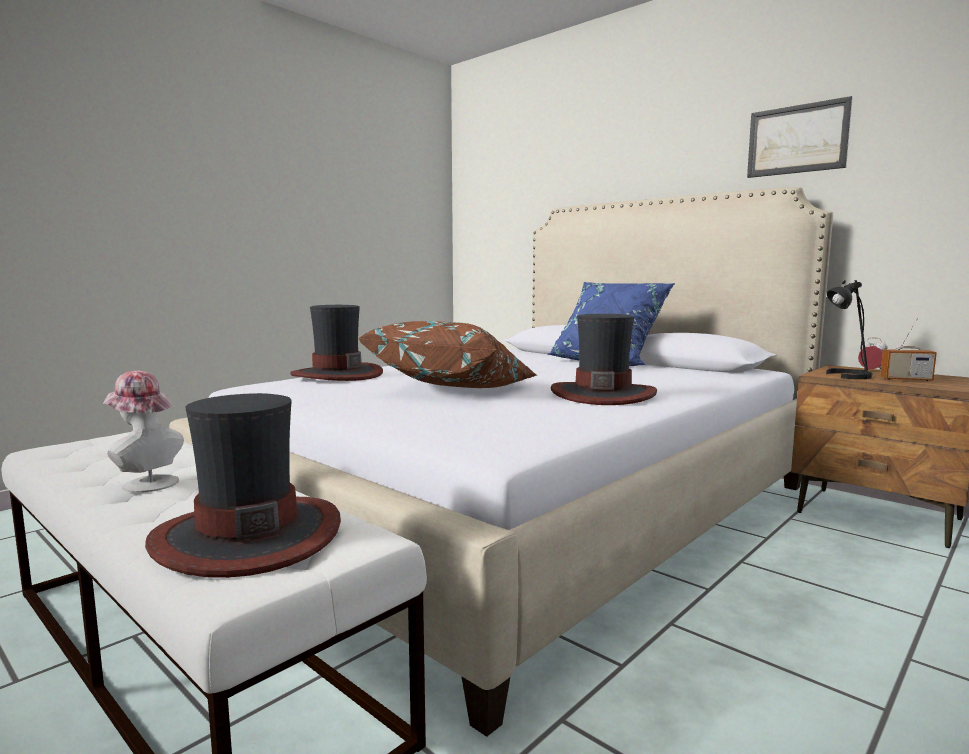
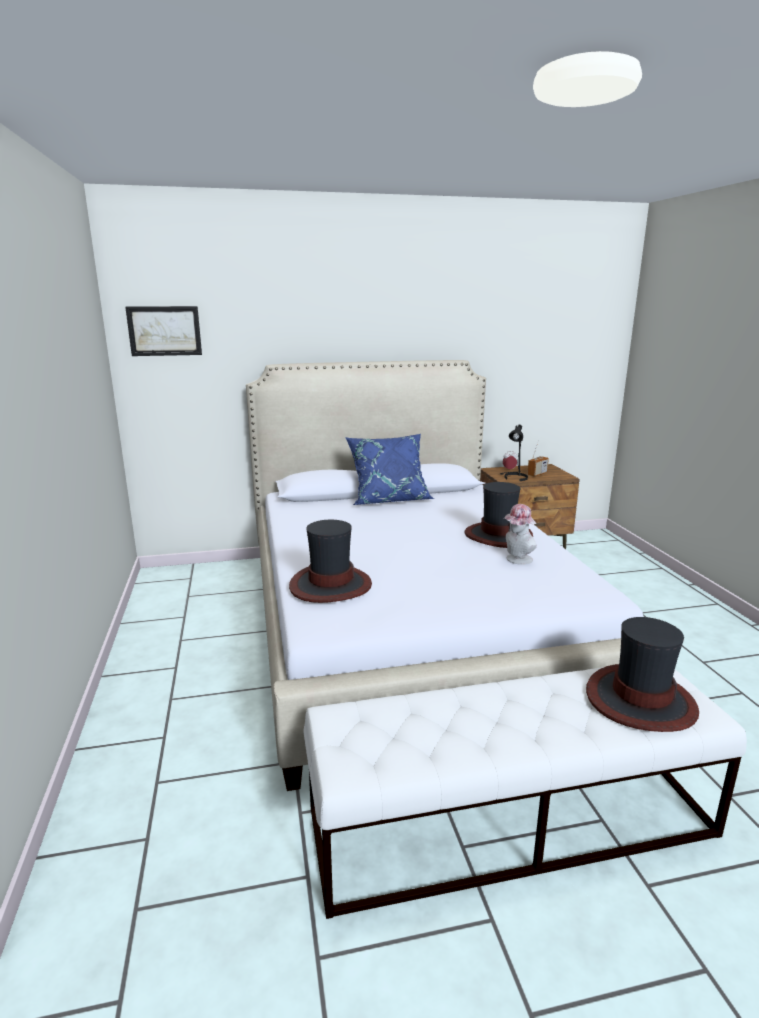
camera: 55 degrees left, 10 degrees up
(145, 483) = (506, 724): hat -> hat (516, 560)
(453, 389) = (433, 564): brown pillow -> none
(797, 139) = (456, 326): picture -> picture (164, 331)

